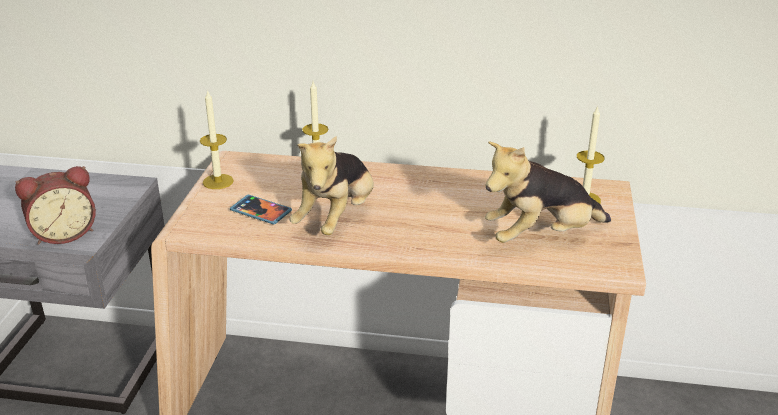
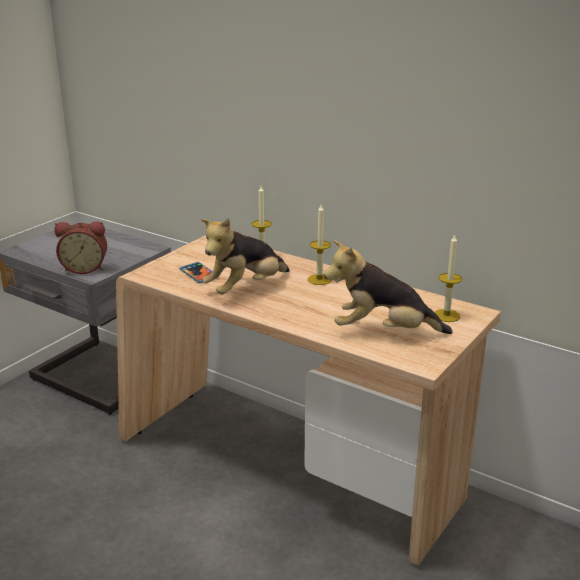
camera: 25 degrees right, 5 degrees down
(218, 181) = (188, 251): candle -> candle (319, 279)

